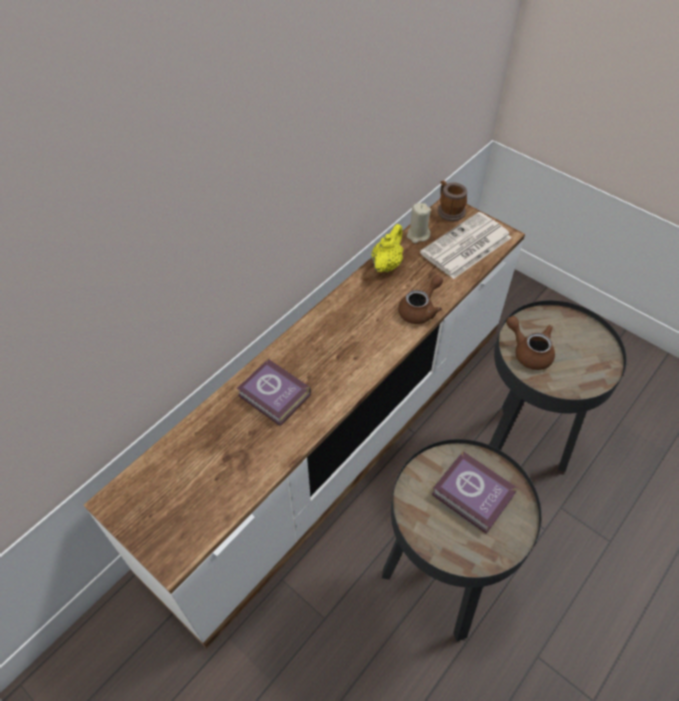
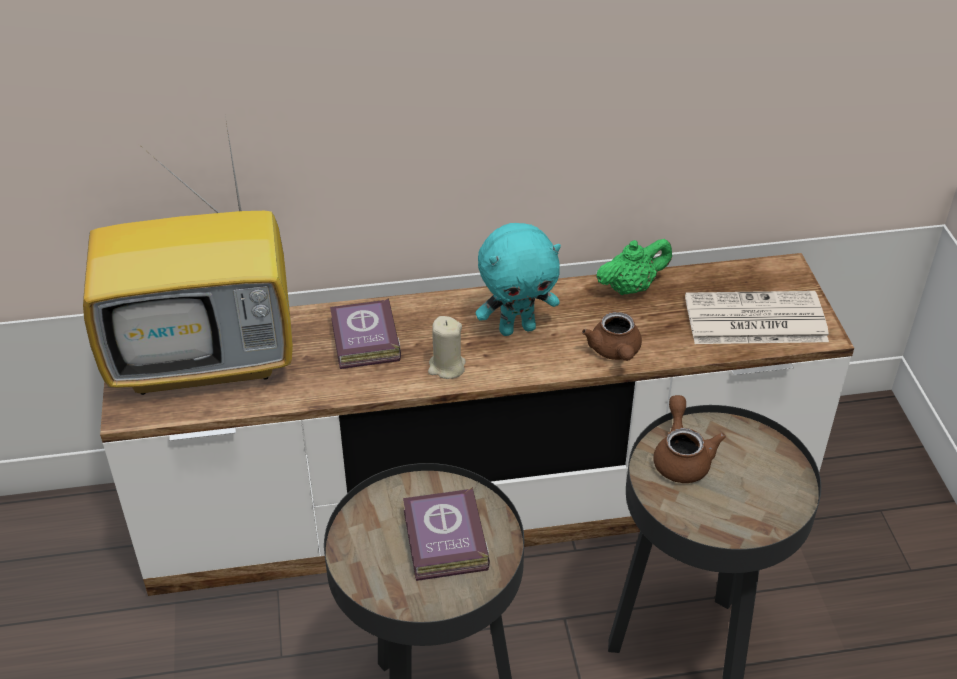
camera: 40 degrees right, 10 degrees down
(185, 478) = (208, 358): none -> television
(354, 329) = (517, 328): none -> turquoise plush toy
(386, 264) = (631, 287): yellow teapot -> green teapot
(418, 235) = (706, 278): beige candle -> beige candle (446, 367)
(420, 310) = (615, 352): brown teapot -> brown teapot turned 90 degrees clockwise
(449, 210) = (781, 272): mug -> none

